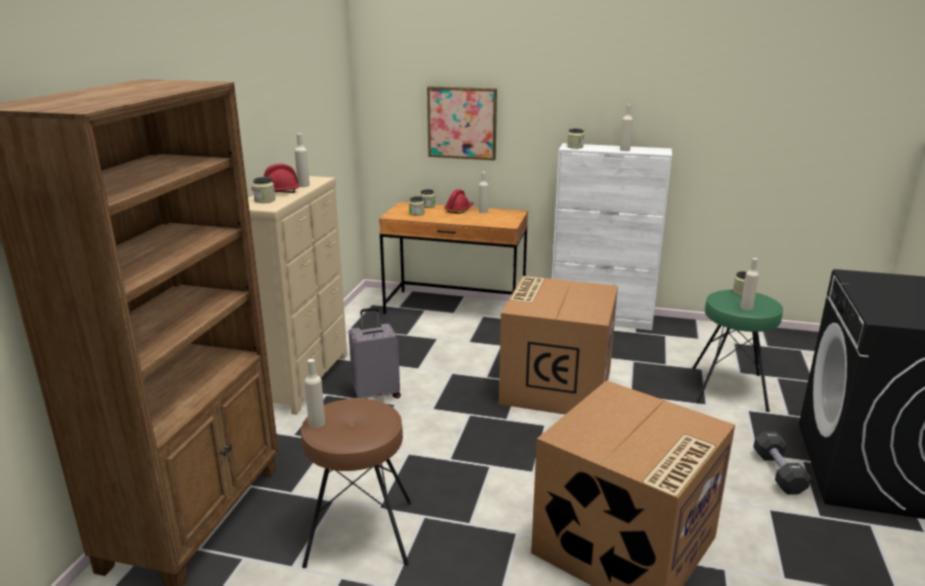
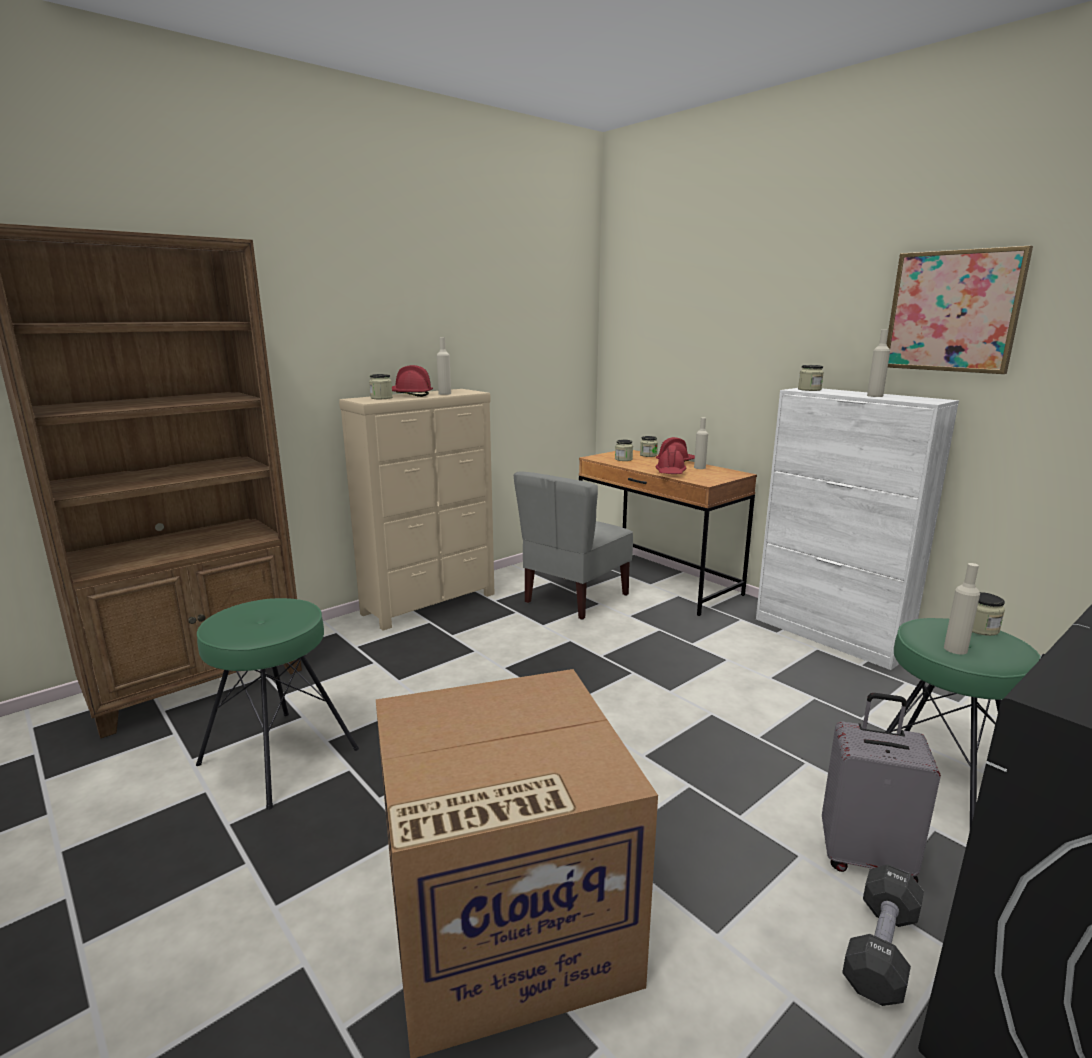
camera: 35 degrees right, 5 degrees down
(316, 423) = (233, 609): beige bottle -> none
(359, 532) = (279, 755): brown stool -> green stool
(376, 394) = (472, 636): grey suitcase -> grey suitcase (866, 856)
(414, 340) = (574, 598): none -> grey chair
(462, 123) = (695, 359): picture -> picture (953, 311)
(473, 221) = (670, 473): none -> red hard hat
(555, 385) = (669, 691): cardboard box -> none

